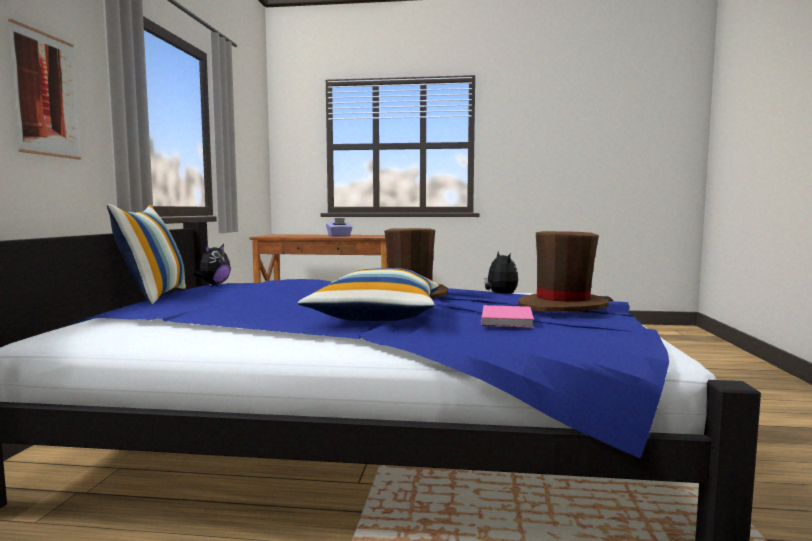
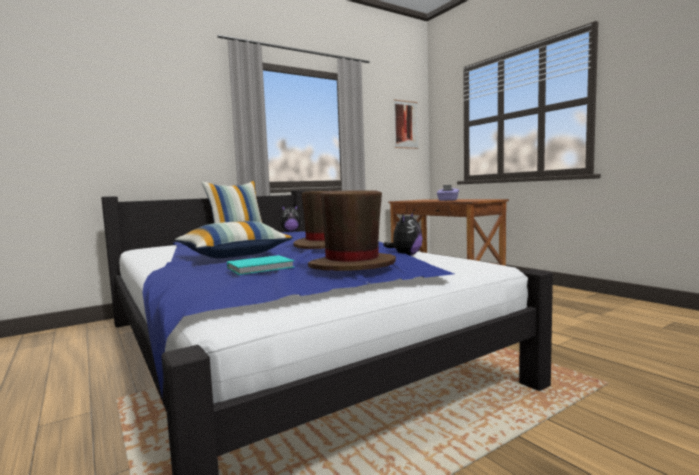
camera: 50 degrees right, 0 degrees up
(46, 95) = (196, 125): picture -> picture (405, 124)
(508, 319) = (262, 267): pink book -> turquoise book

